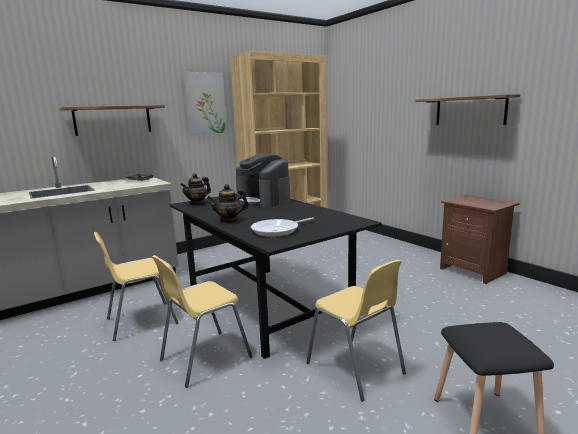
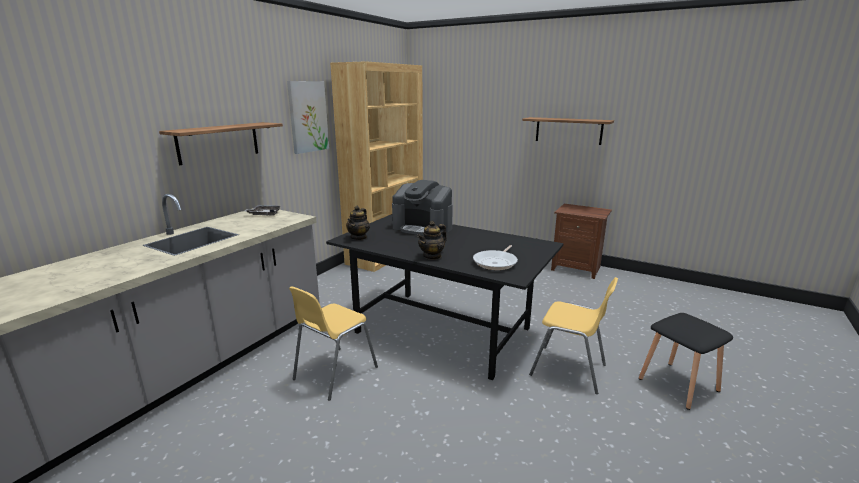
camera: 25 degrees left, 5 degrees up
(204, 358) = (441, 393): yellow chair -> none

